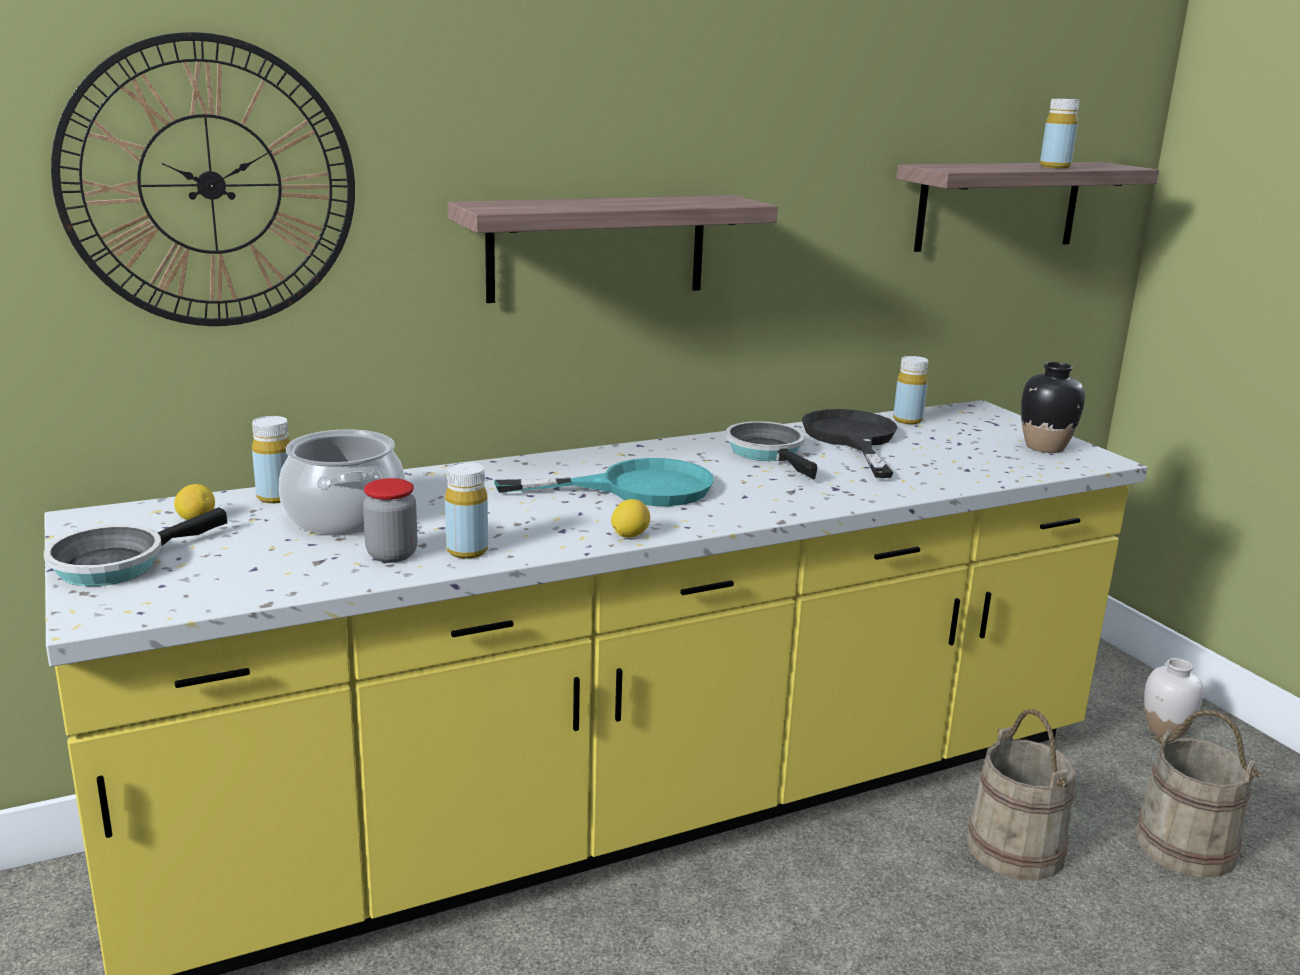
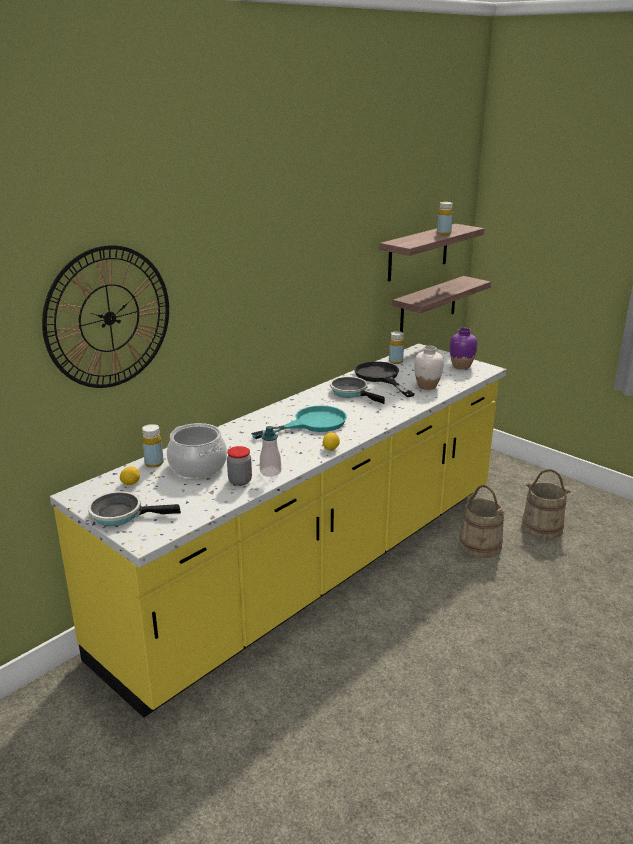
camera: 20 degrees left, 5 degrees up
(116, 564) = (121, 514): frying pan -> frying pan turned 75 degrees clockwise
(467, 551) = (270, 472): yellow bottle -> soap dispenser
(597, 247) = (266, 309): shelf -> shelf (428, 305)
(1045, 447) = (461, 366): black vase -> purple vase
(1165, 730) = (514, 479): white vase -> white vase (427, 386)

